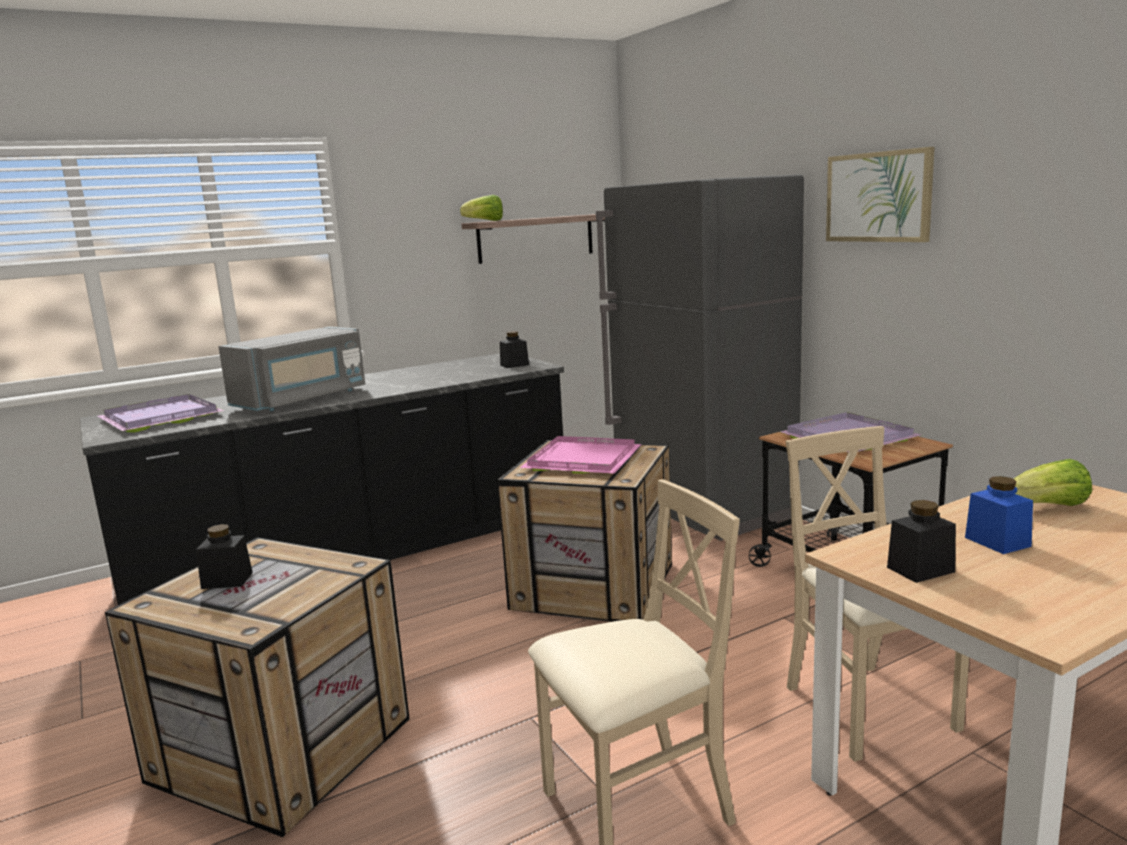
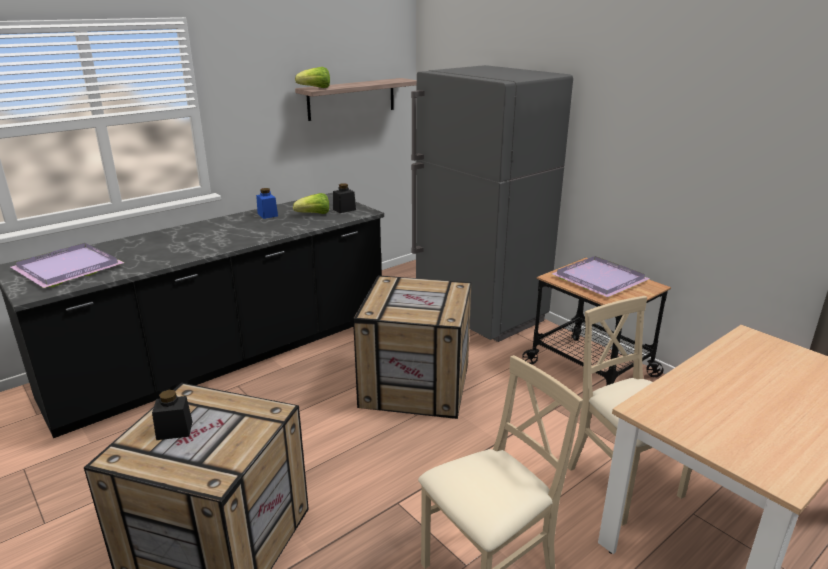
camera: 10 degrees left, 10 degrees up
(302, 399) = (184, 247): grey microwave -> none
(585, 459) = (413, 297): pink tray -> none
(878, 197) = (631, 102): picture -> none
(920, 569) = (692, 423): black jar -> none
(997, 542) = (733, 395): blue jar -> blue jar (267, 215)
(1049, 507) = (757, 360): lettuce -> lettuce (314, 214)

